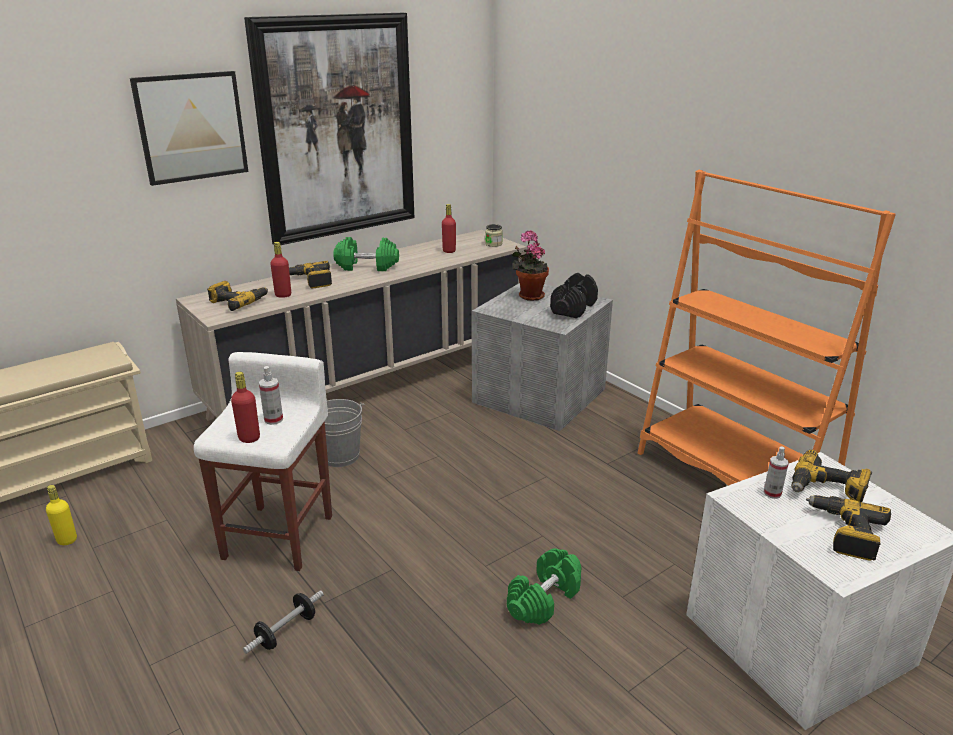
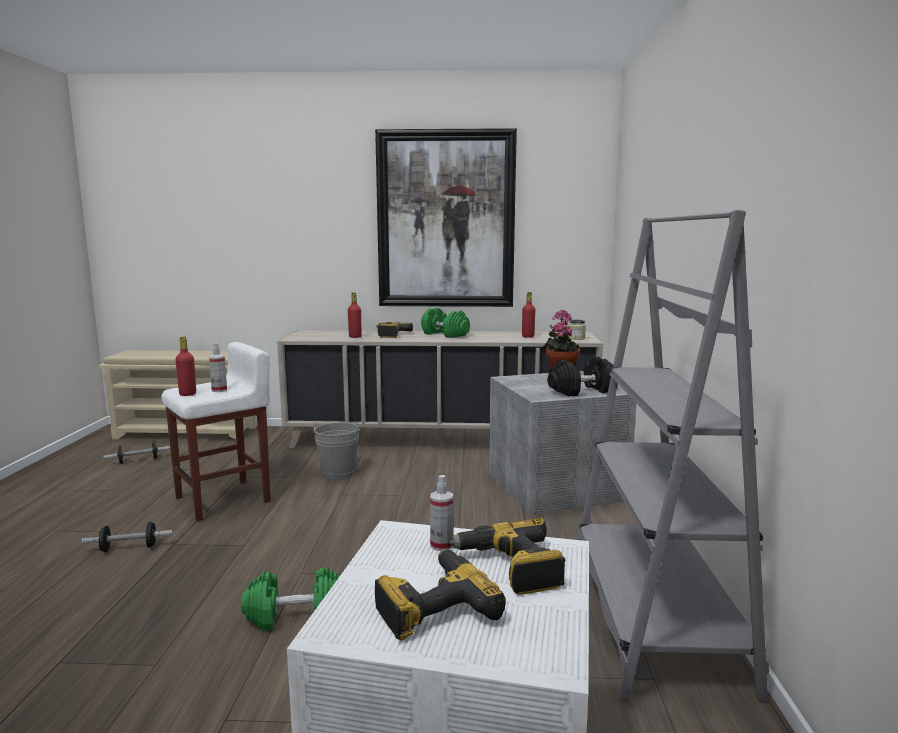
camera: 40 degrees right, 15 degrees down
(67, 540) = (138, 461): yellow bottle -> dumbbell
(191, 127) = (328, 206): picture -> none
(238, 302) = (322, 335): power drill -> none
(733, 477) = (652, 616): orange bookcase -> grey bookcase

